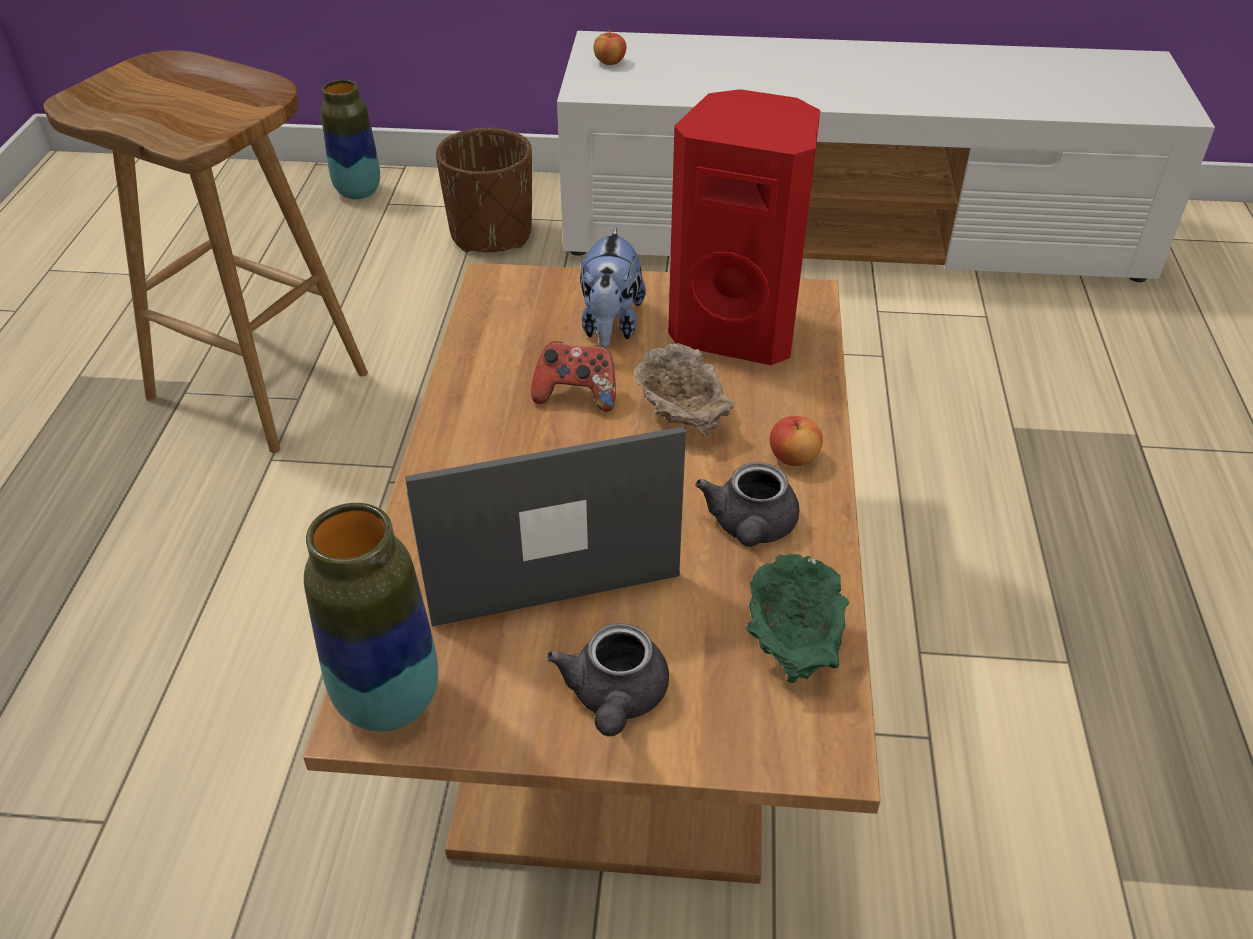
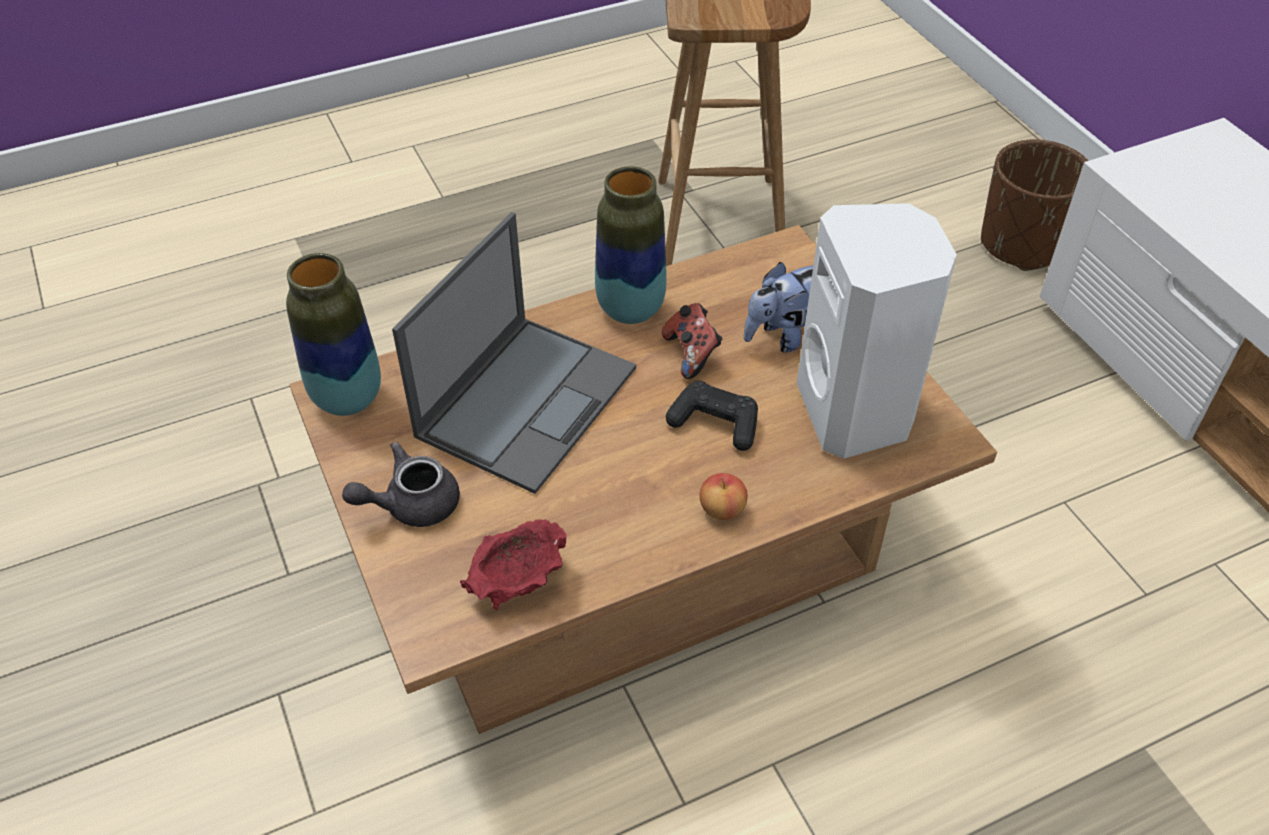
camera: 60 degrees right, 5 degrees up
(358, 192) = (987, 143): vase -> vase (630, 309)
(535, 538) = (528, 400): laptop -> laptop turned 75 degrees clockwise
(610, 62) = (1192, 161): apple -> none
(681, 418) = (715, 423): beige bowl -> black game controller
(737, 330) = (857, 412): red speaker -> white speaker
(750, 528) = (621, 513): grey teapot -> none
(792, 644) = (517, 582): green bowl -> red bowl

